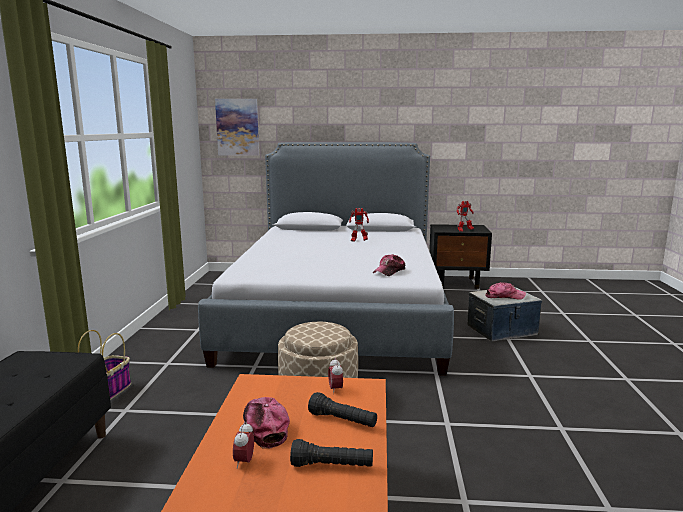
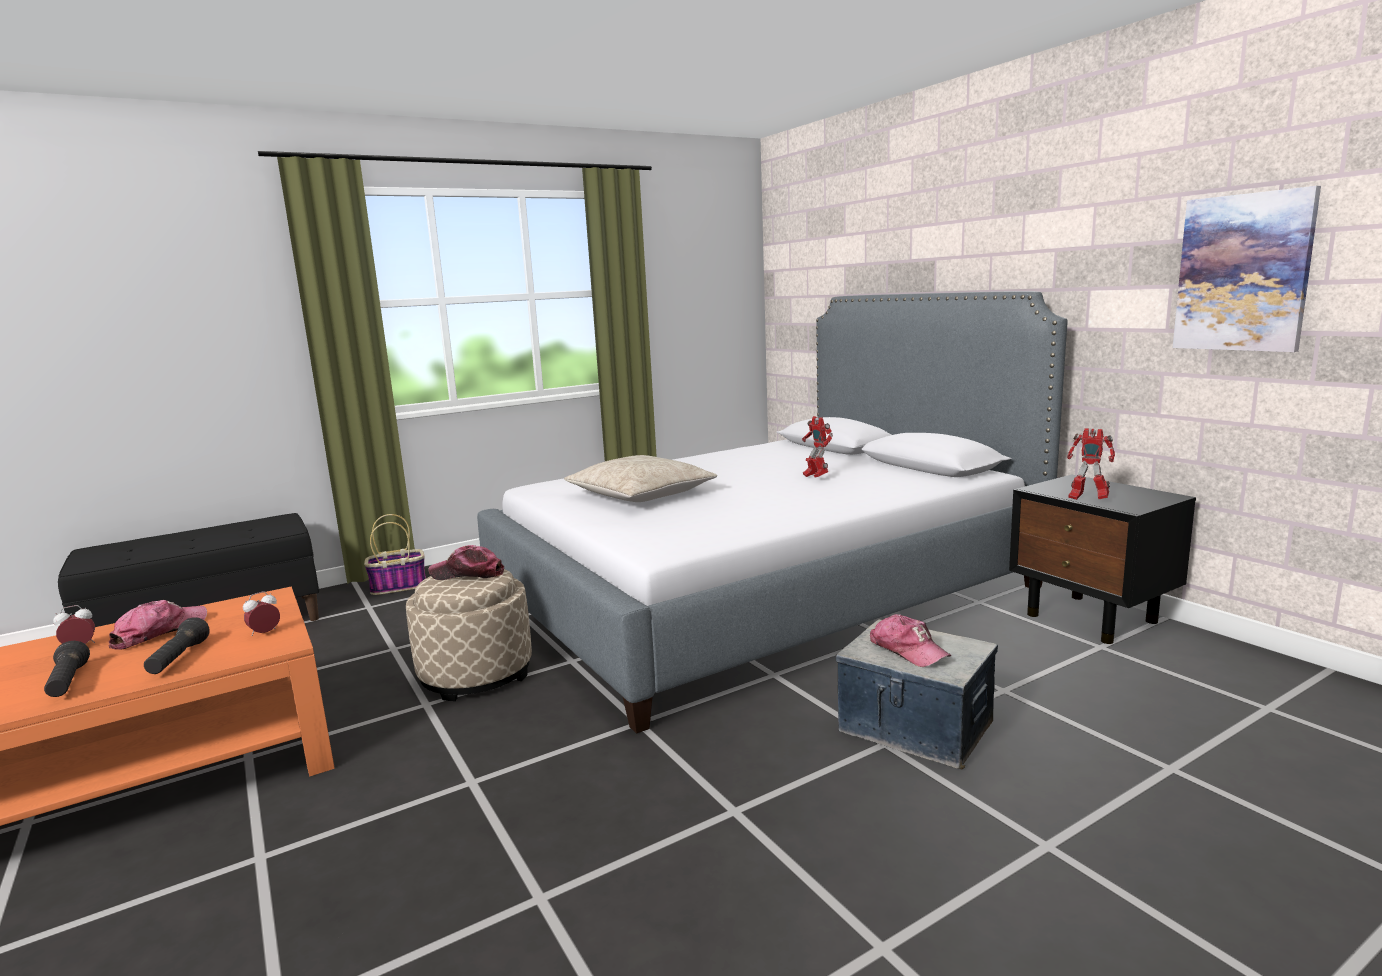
camera: 55 degrees right, 0 degrees up
(237, 127) = (800, 273): picture -> picture (1243, 273)
(316, 263) = (640, 494): none -> beige pillow
(389, 271) = (664, 527): cap -> cap (468, 574)

